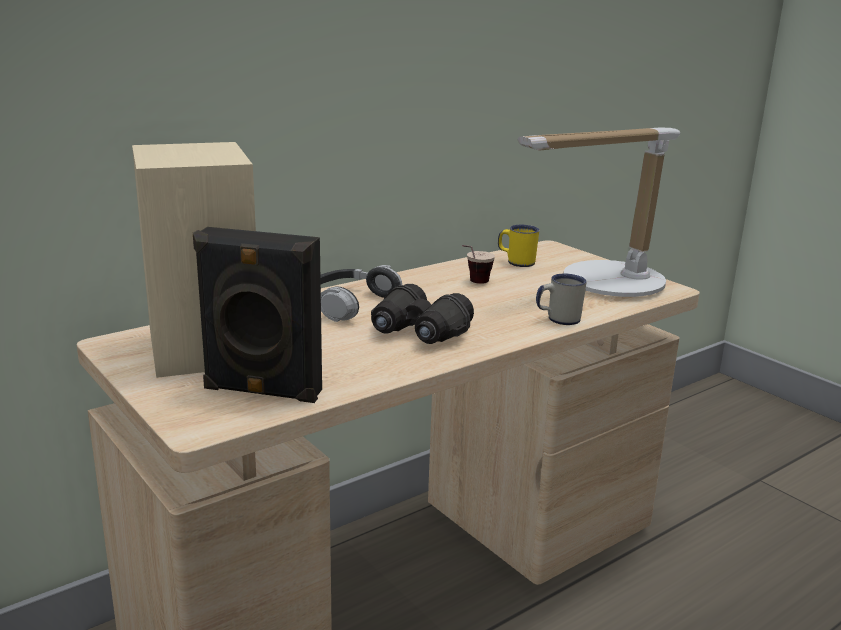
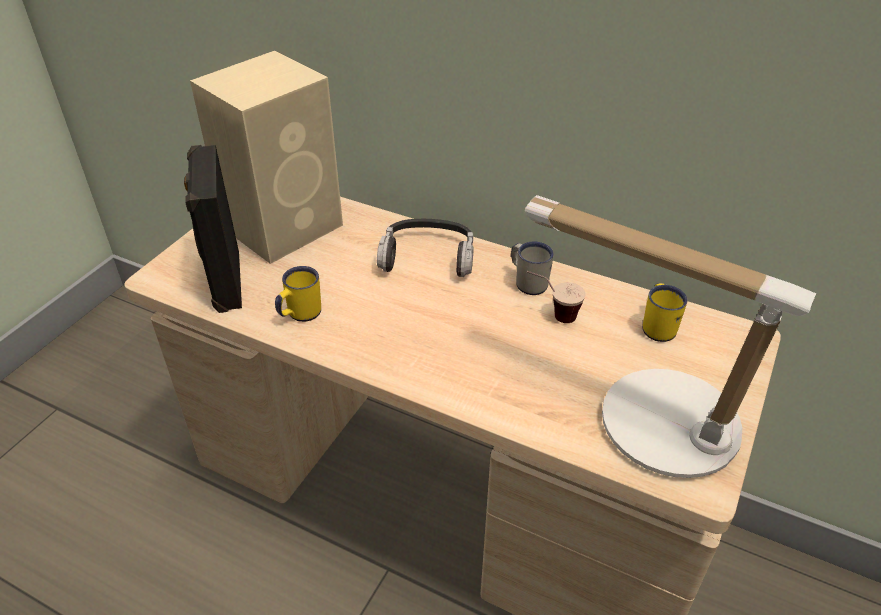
camera: 65 degrees right, 20 degrees up
(365, 366) = (299, 314): none -> yellow mug
(419, 333) = (390, 320): black binoculars -> none
(558, 319) = (502, 404): white mug -> white mug (528, 281)

